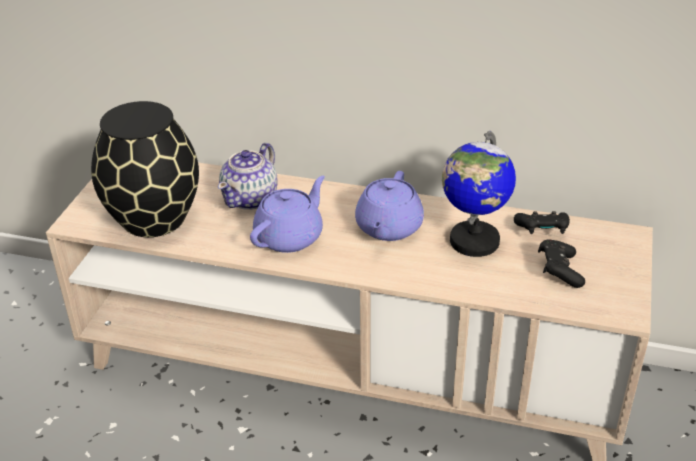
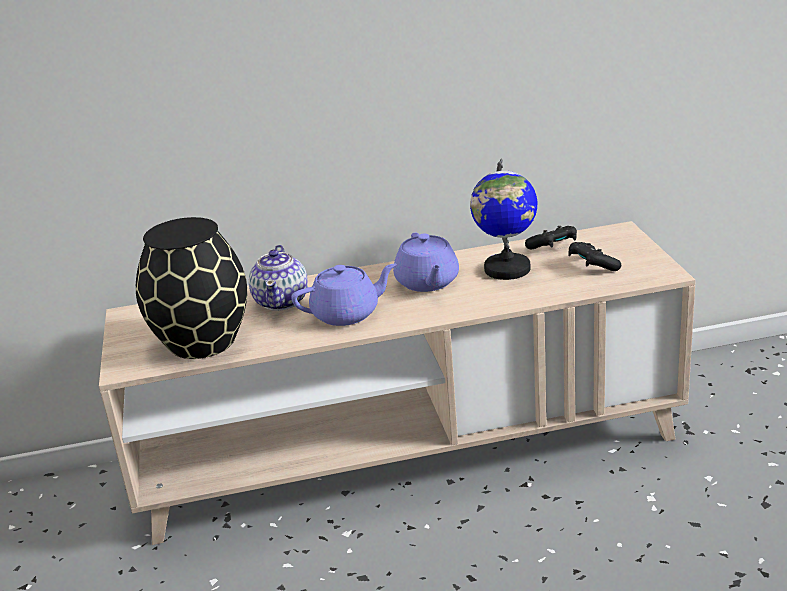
camera: 25 degrees left, 10 degrees down
(290, 236) = (347, 314): purple teapot -> purple teapot turned 60 degrees clockwise

